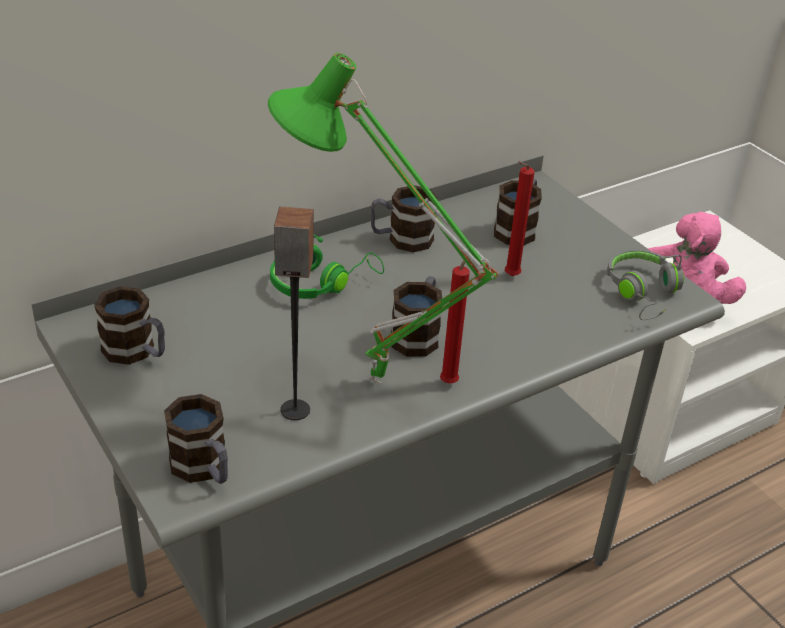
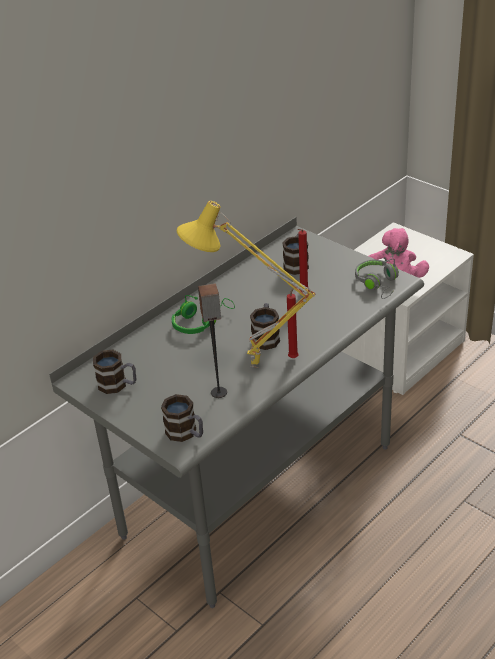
camera: 10 degrees left, 0 degrees up
(372, 385) = (253, 369): green table lamp -> yellow table lamp
(401, 239) = (234, 286): mug -> none

